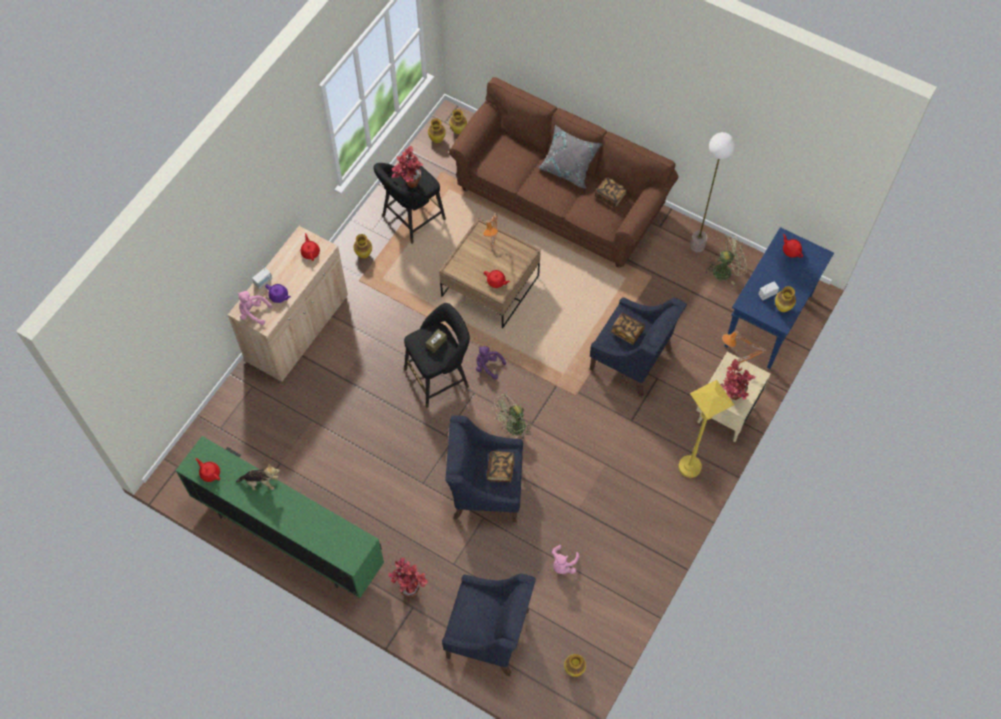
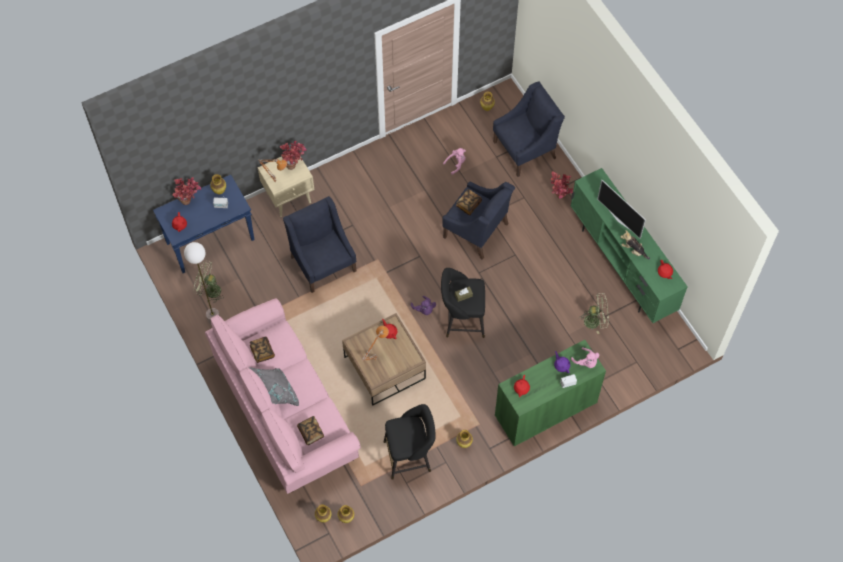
camera: 150 degrees left, 0 degrees up
(296, 514) = (620, 219): none -> television
(297, 328) = (545, 409): beige cabinet -> green cabinet
(408, 185) = (410, 431): potted plant -> potted plant (189, 201)
(489, 634) = (525, 149): blue armchair -> blue armchair turned 105 degrees clockwise
(512, 429) = (435, 259): green fan -> green fan (595, 321)
(560, 200) = (286, 409): brown sofa -> pink sofa
(627, 331) = (324, 249): book -> book (311, 433)
(689, 467) = (337, 179): yellow floor lamp -> none

